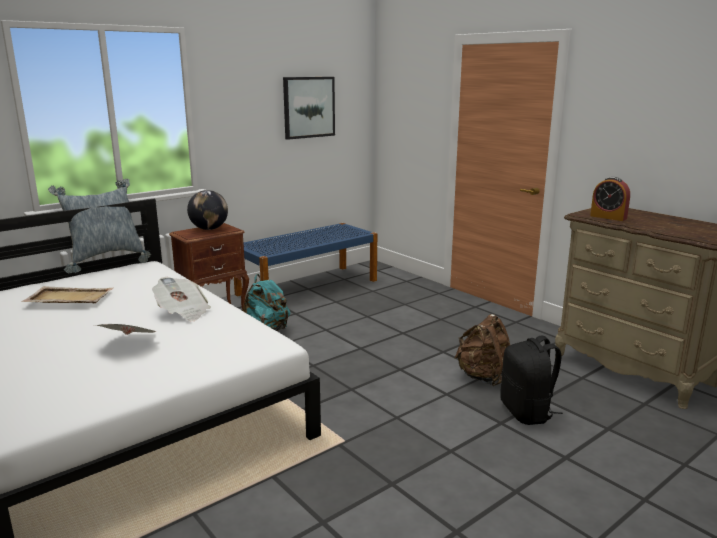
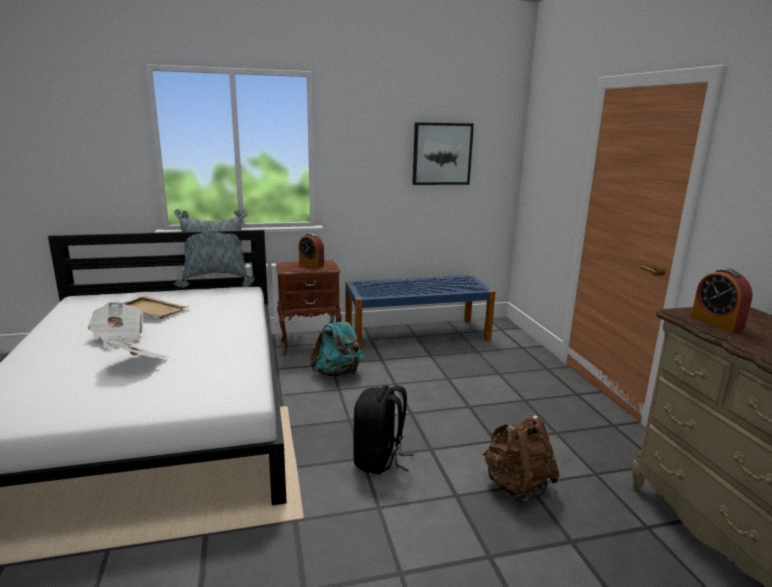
camera: 25 degrees right, 0 degrees up
(183, 312) = (215, 342): newspaper -> newspaper (118, 338)
(209, 229) = (311, 264): globe -> alarm clock
(527, 412) = (534, 553): black backpack -> black backpack (379, 460)

